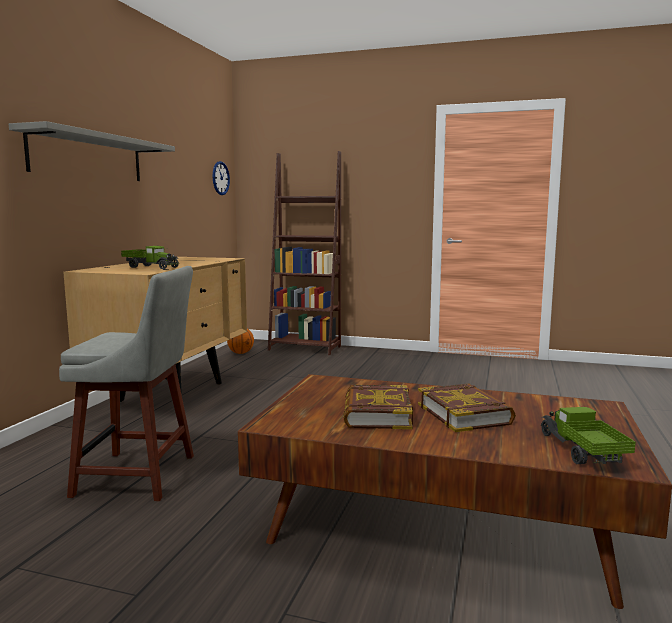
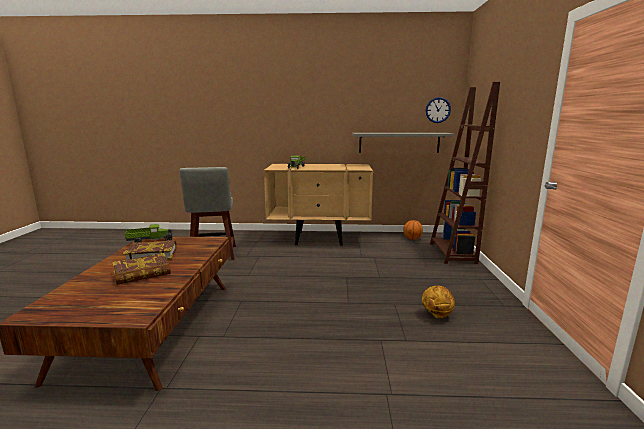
camera: 75 degrees right, 5 degrees up
(88, 157) = (298, 107): grey shelf -> grey shelf (399, 142)
(442, 375) = (436, 315): none -> basketball
(580, 451) = (62, 302): toy truck -> toy truck (150, 241)

